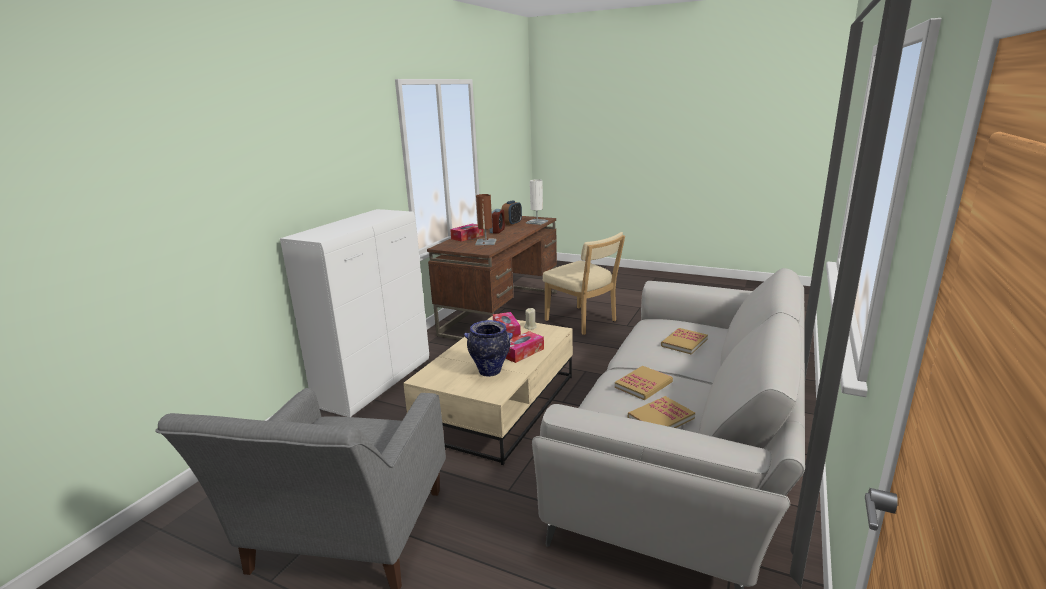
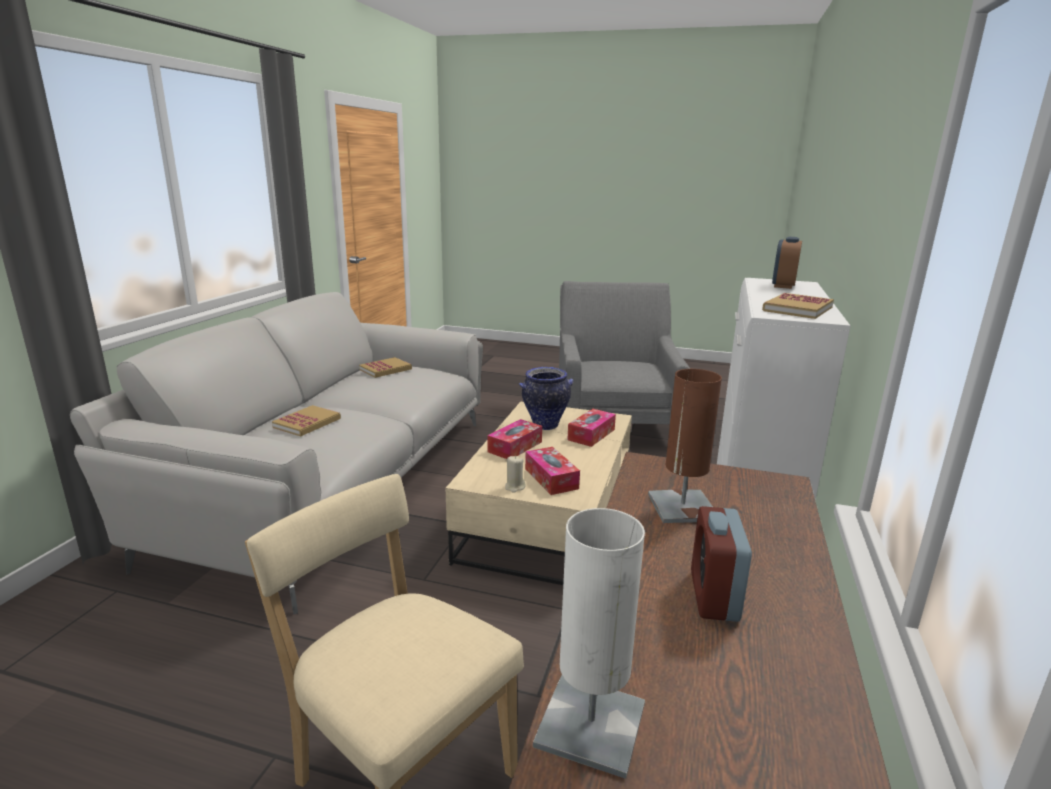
camera: 170 degrees right, 0 degrees up
(467, 237) = (776, 543): tissue box -> tissue box (591, 434)
(512, 224) = (710, 696): alarm clock -> alarm clock (783, 285)
(643, 385) = (386, 386): book -> book (797, 309)

